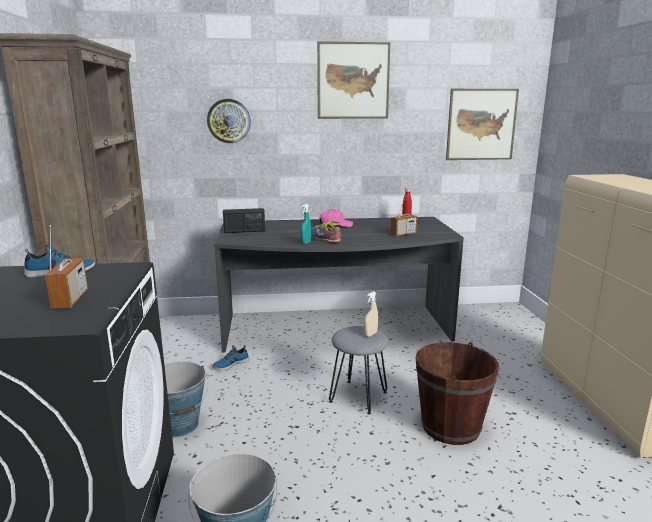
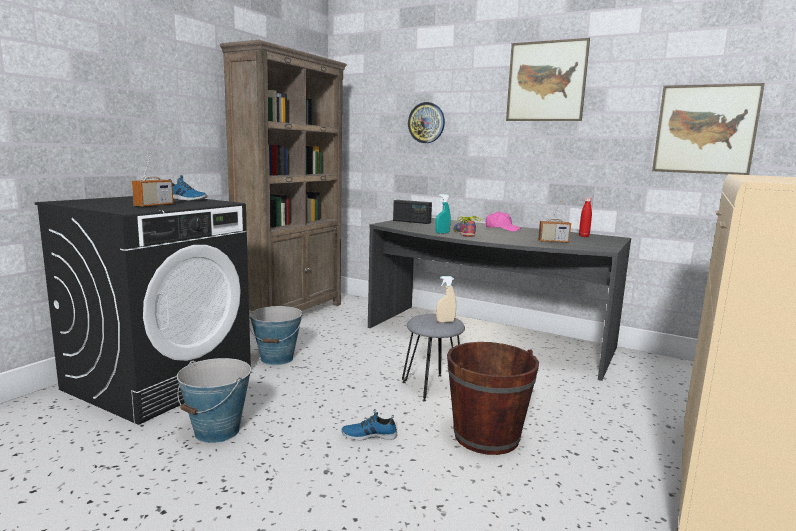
camera: 35 degrees right, 5 degrees down
(230, 364) = (363, 336): shoe -> shoe (369, 435)

